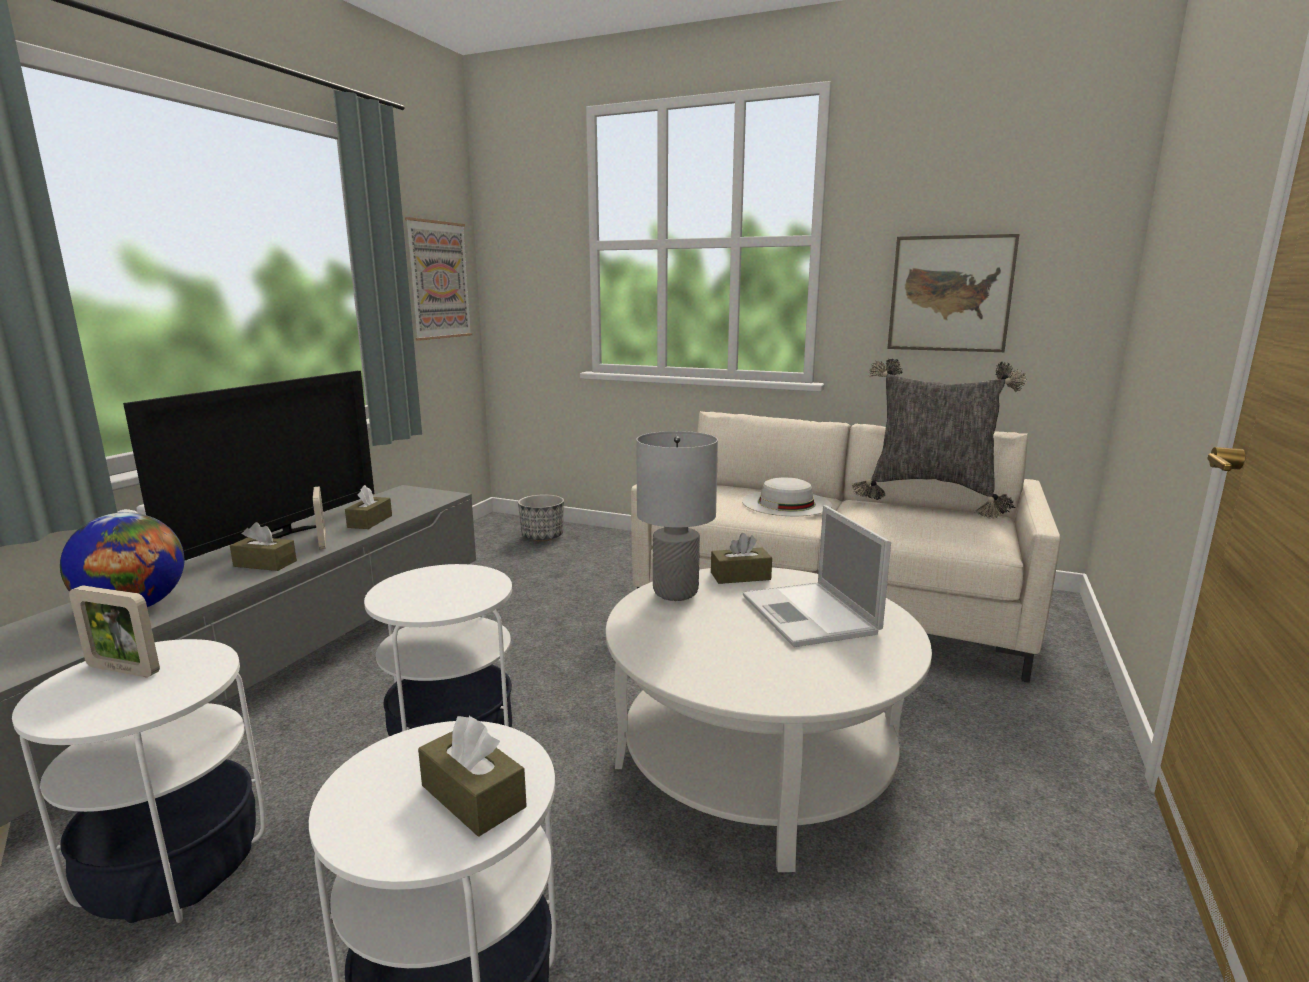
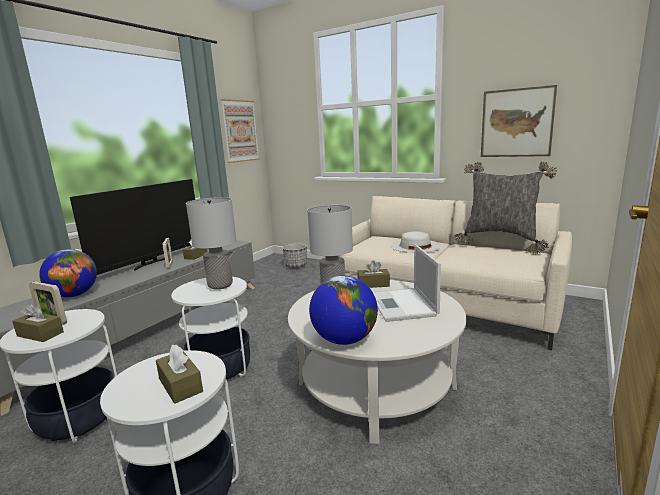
camera: 10 degrees right, 0 degrees up
(265, 563) = (139, 276): brown tissue box -> brown tissue box (40, 334)
(461, 586) = (220, 287): none -> grey table lamp
(735, 685) = (344, 340): none -> globe

